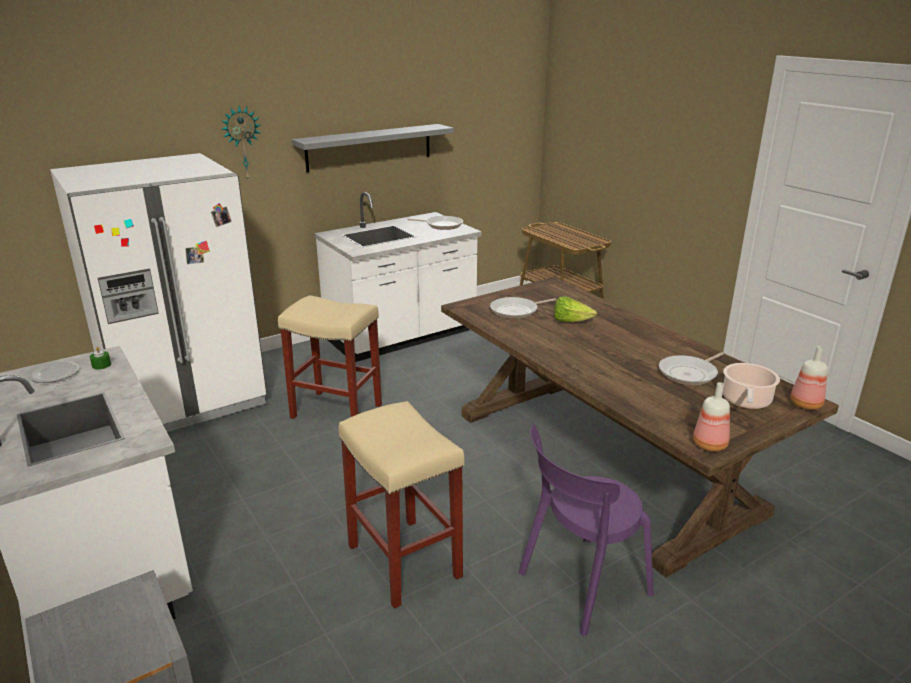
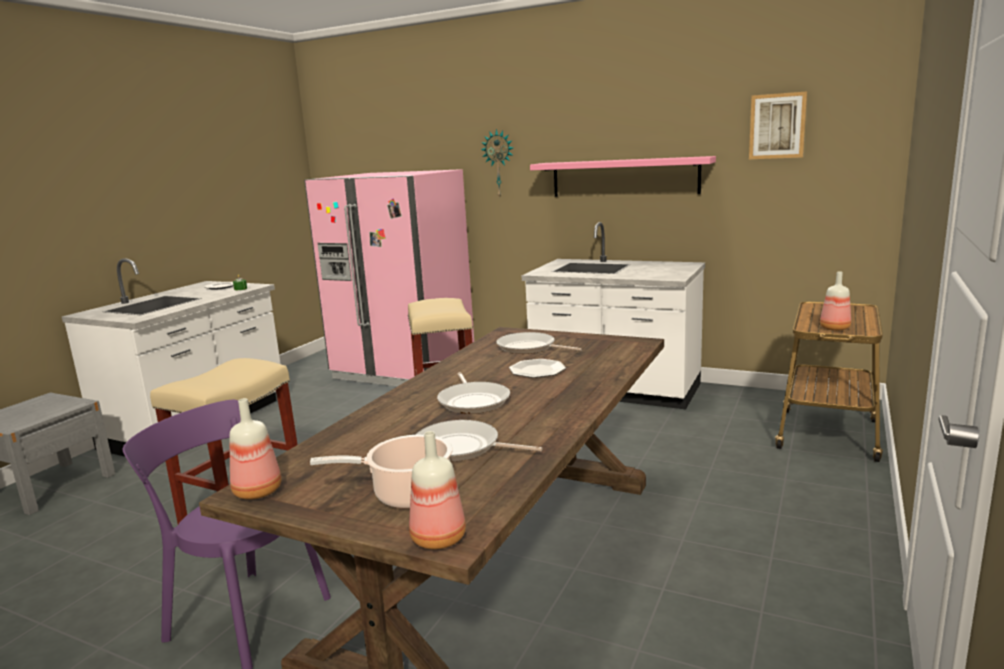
camera: 60 degrees right, 10 degrees down
(185, 400) = (404, 371): white fridge -> pink fridge
(369, 147) = (624, 177): grey shelf -> pink shelf
(442, 225) = (668, 271): frying pan -> frying pan (473, 401)
(476, 98) = (777, 126): none -> picture
(571, 321) = (537, 370): lettuce -> plate
(583, 243) = (833, 328): none -> bottle

